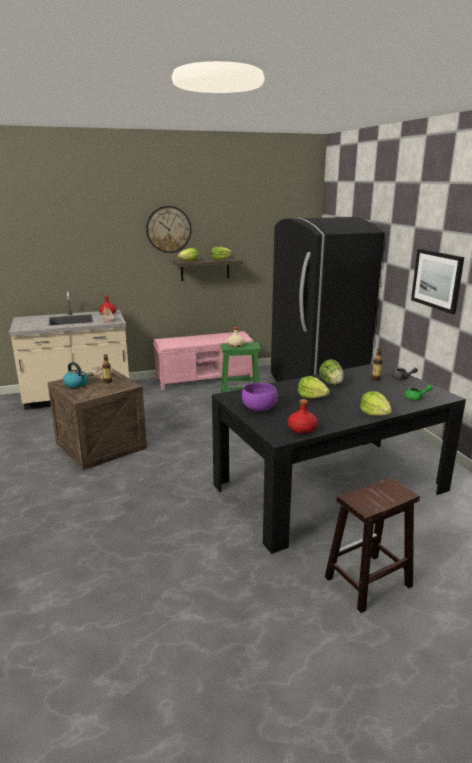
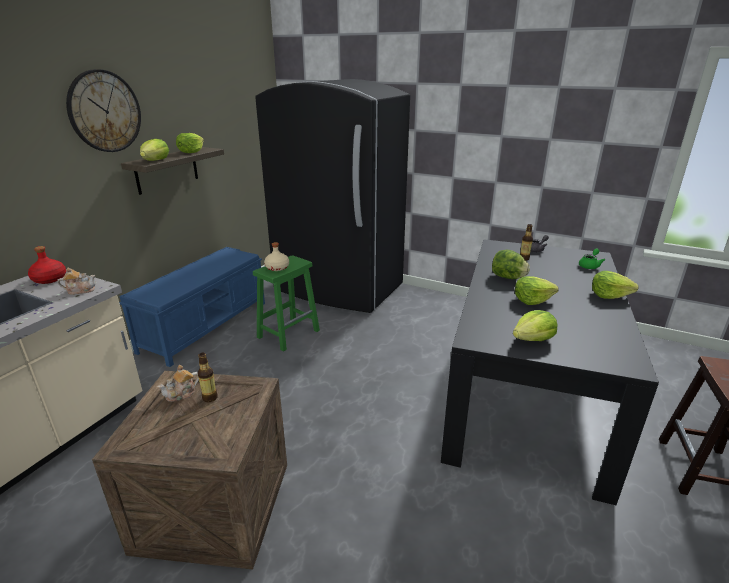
camera: 45 degrees left, 5 degrees up
(76, 384) = (162, 431): kettle -> none
(205, 378) = (206, 326): pink bench -> blue bench
(259, 408) = (533, 339): purple bowl -> lettuce
(302, 429) = (617, 344): red bottle -> none
(437, 280) = (505, 140): picture -> none

